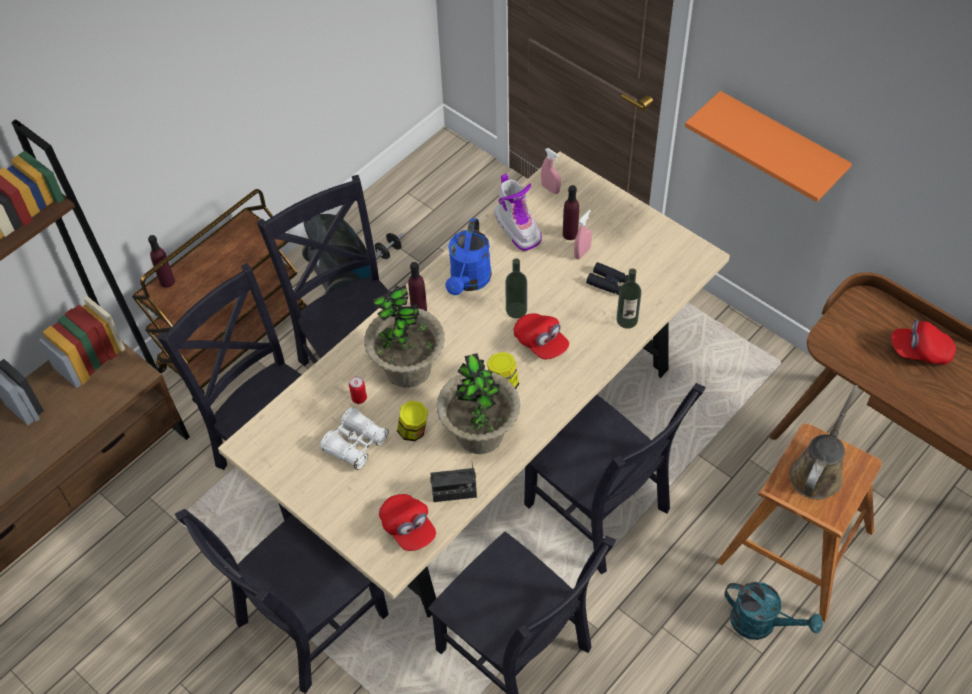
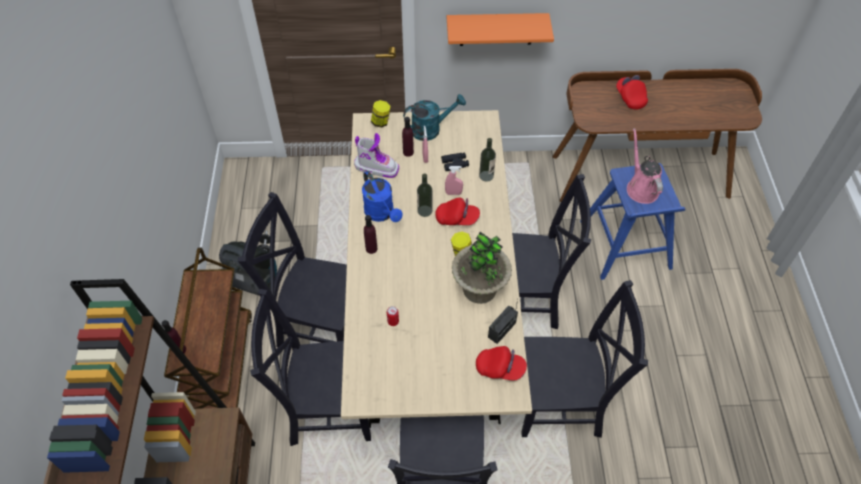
camera: 45 degrees left, 0 degrees up
(355, 444) = (420, 348): white binoculars -> none
(408, 369) = (402, 285): potted plant -> none
(413, 431) = (443, 315): jar -> jar (381, 122)
(550, 189) = (370, 136): pink spray bottle -> pink spray bottle (453, 193)
(761, 623) = (649, 292): turquoise watering can -> turquoise watering can (431, 129)
(794, 548) = (625, 245): brown stool -> blue stool
(818, 471) = (641, 187): brown watering can -> pink watering can
(920, 351) = (630, 98): red cap -> red cap turned 105 degrees clockwise

